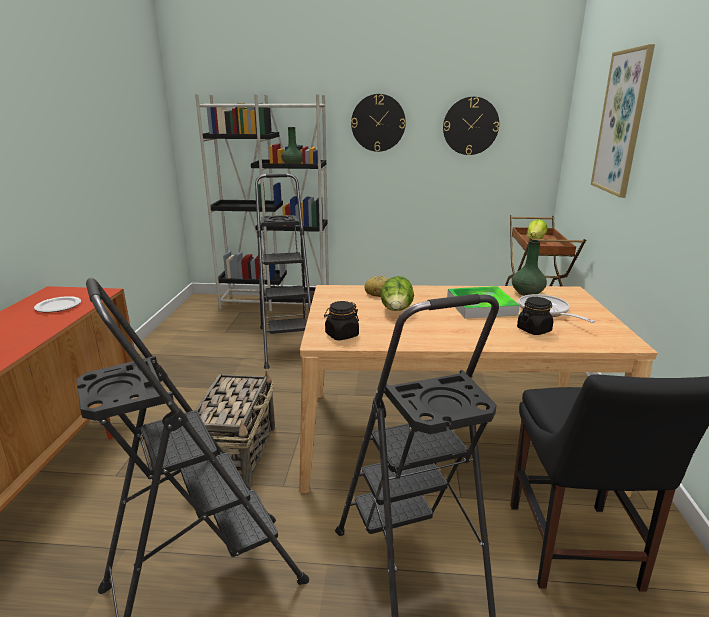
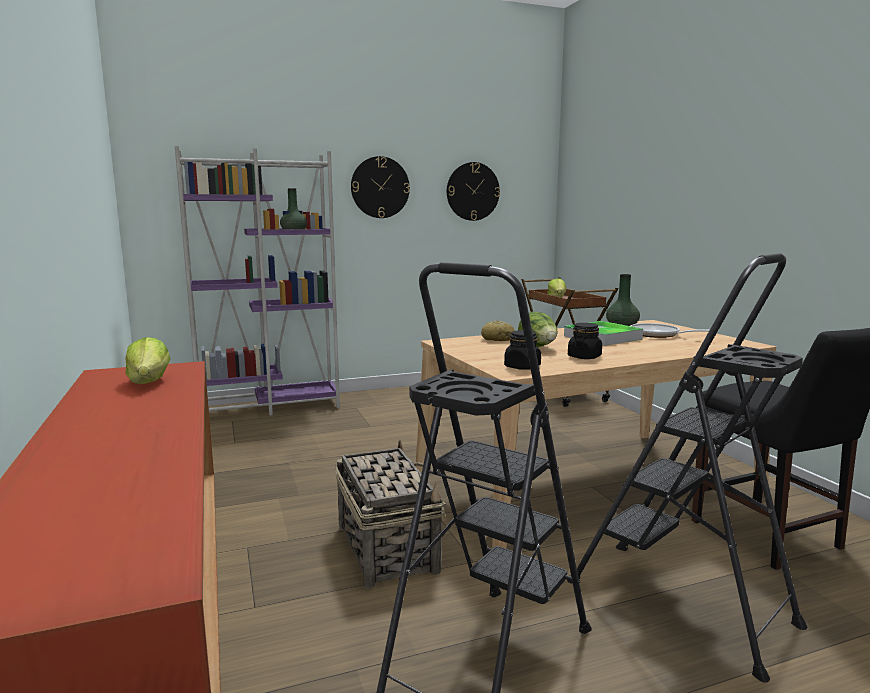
camera: 25 degrees left, 10 degrees down
(59, 306) = (149, 382): plate -> lettuce
(275, 304) = (270, 408): black bookcase -> purple bookcase
(287, 343) = (328, 440): step ladder -> none
(534, 330) = (671, 345): black jar -> black jar (584, 357)
(622, 123) = (642, 177): picture -> none

